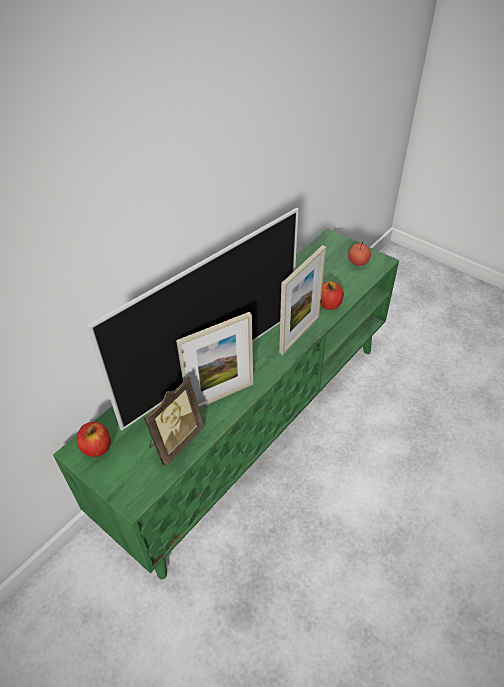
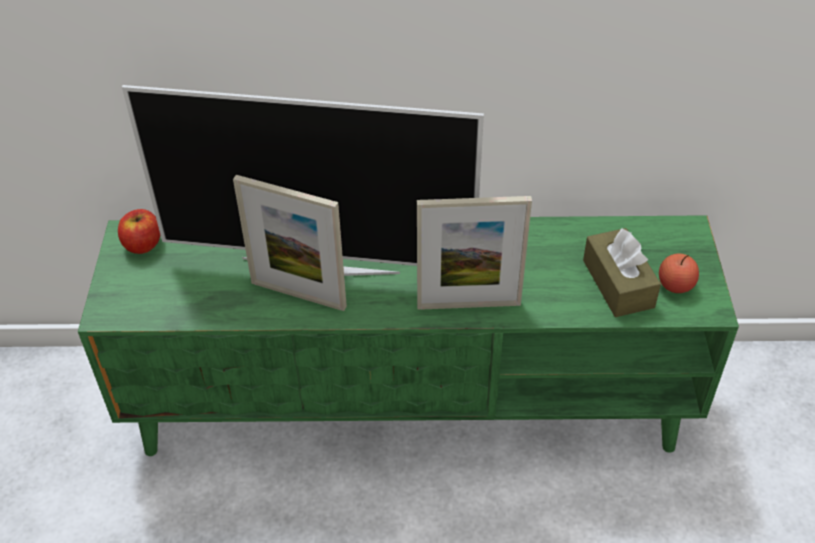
camera: 50 degrees right, 0 degrees up
(175, 441) = (203, 297): picture frame -> none
(329, 304) = (555, 302): apple -> none
(339, 278) = (618, 283): none -> brown tissue box

